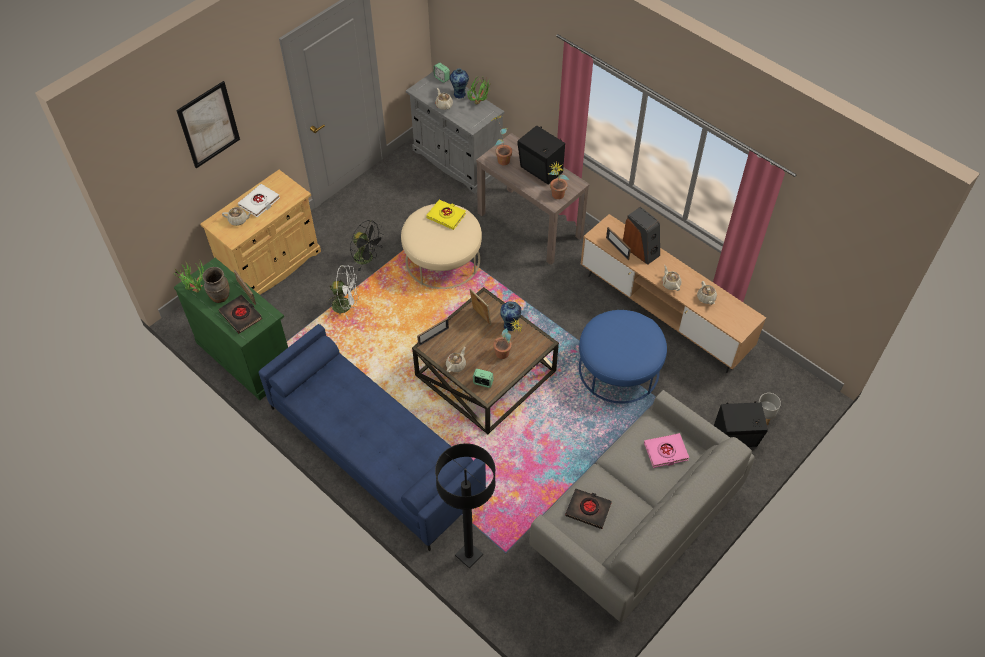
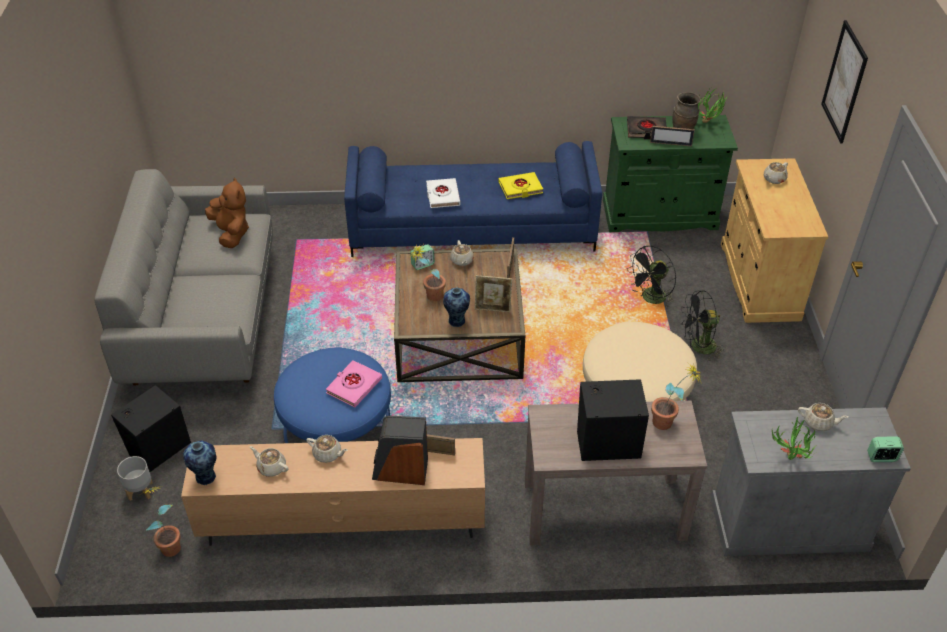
camera: 135 degrees right, 10 degrees down
(259, 202) = (786, 201): white book -> white book (442, 196)
(346, 305) = (651, 299): white fan -> black fan
(446, 216) = (654, 370): yellow book -> yellow book (520, 188)
(459, 94) = (828, 453): vase -> vase (206, 477)
(469, 555) = (323, 222): black floor lamp -> none
(556, 197) = (548, 423): potted plant -> potted plant (170, 543)
(588, 509) = (231, 233): black book -> brown plush toy
(666, 452) = (197, 309): pink book -> pink book (354, 386)

